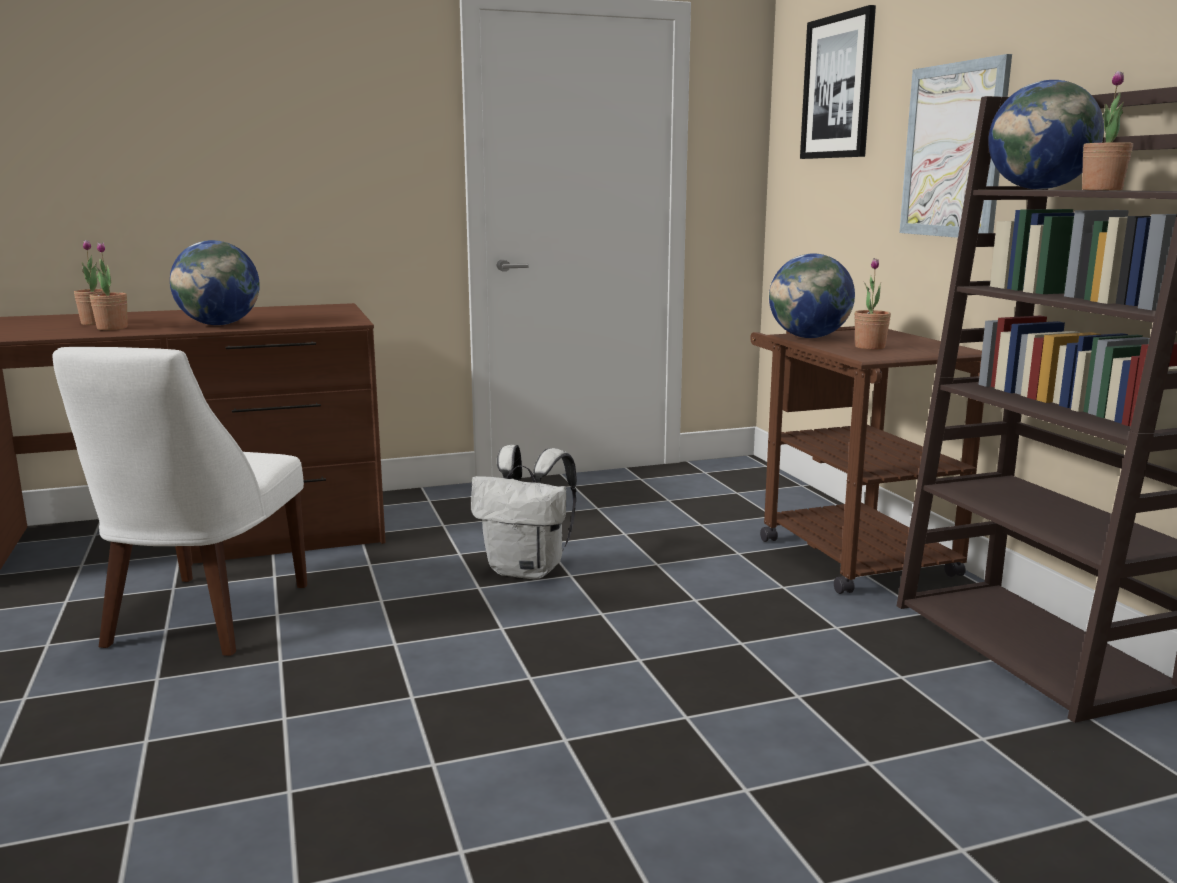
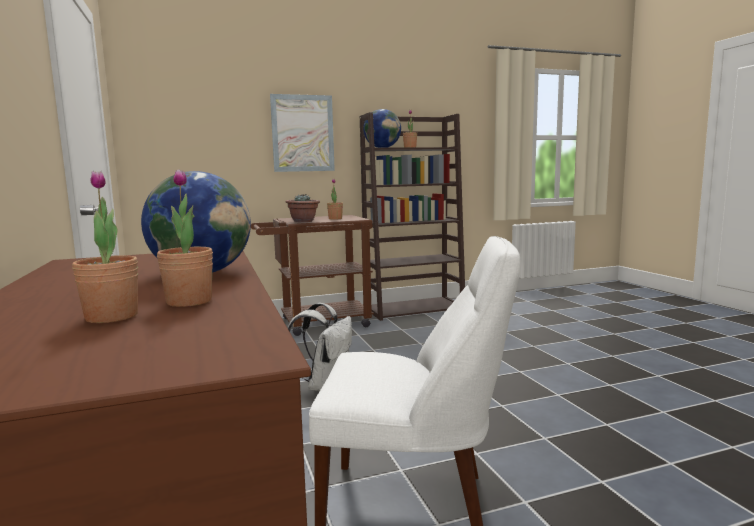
camera: 90 degrees left, 5 degrees down
(809, 337) = (303, 221): globe -> potted plant
(838, 87) = (198, 94): picture -> none

